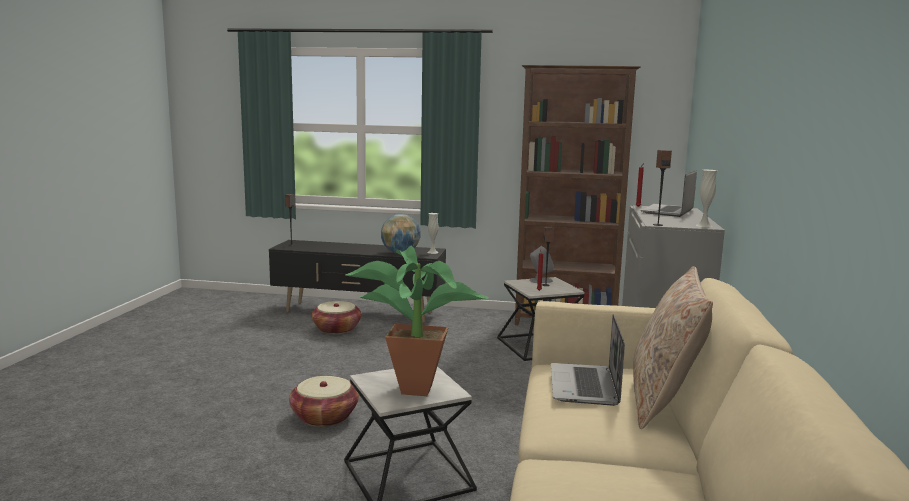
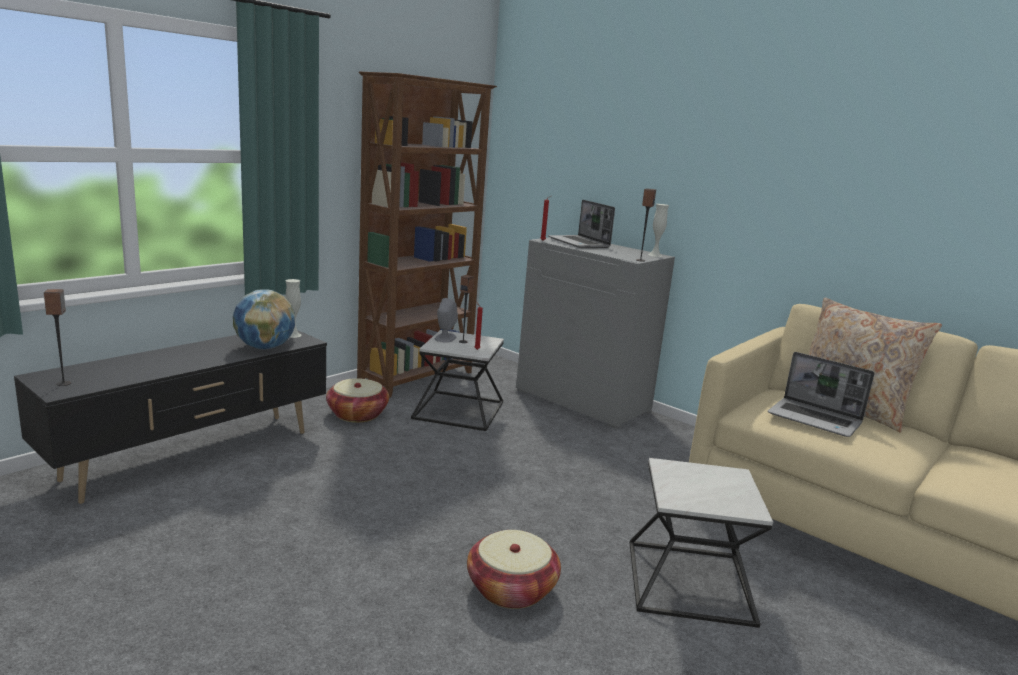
camera: 60 degrees left, 5 degrees up
(336, 329) = (229, 490): basket -> basket (357, 414)
(410, 387) = (713, 488): potted plant -> none

